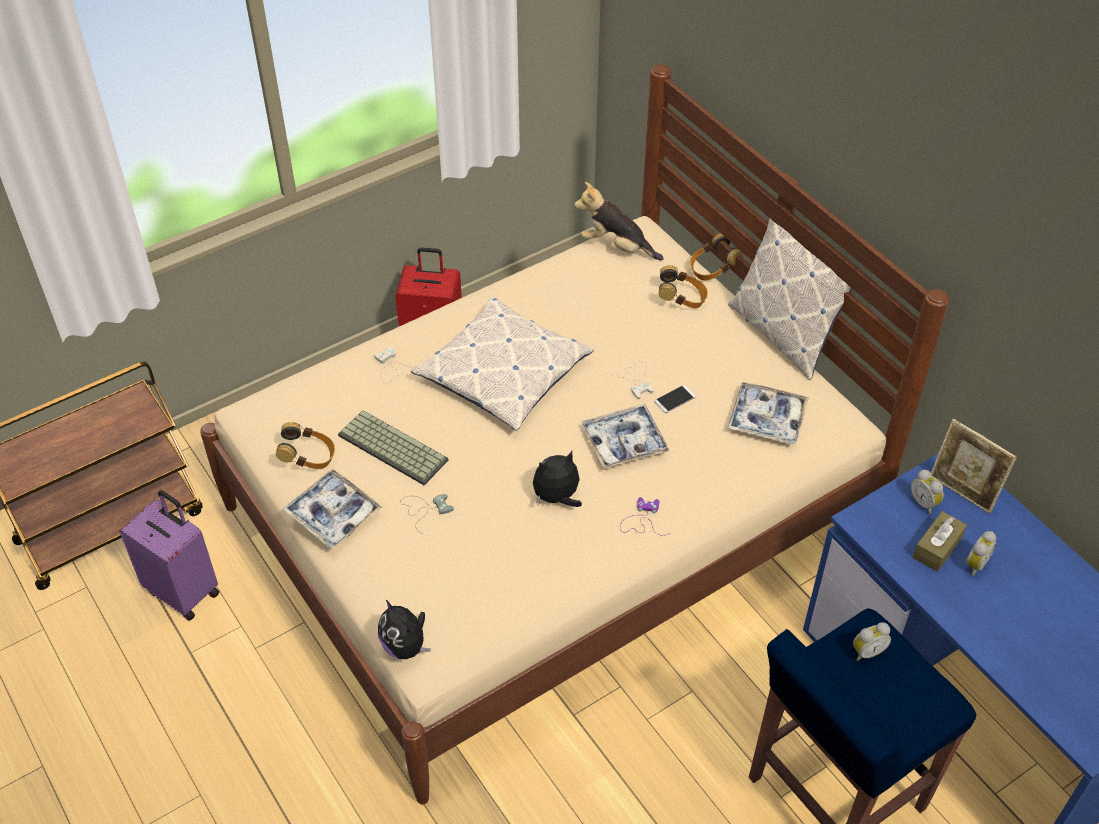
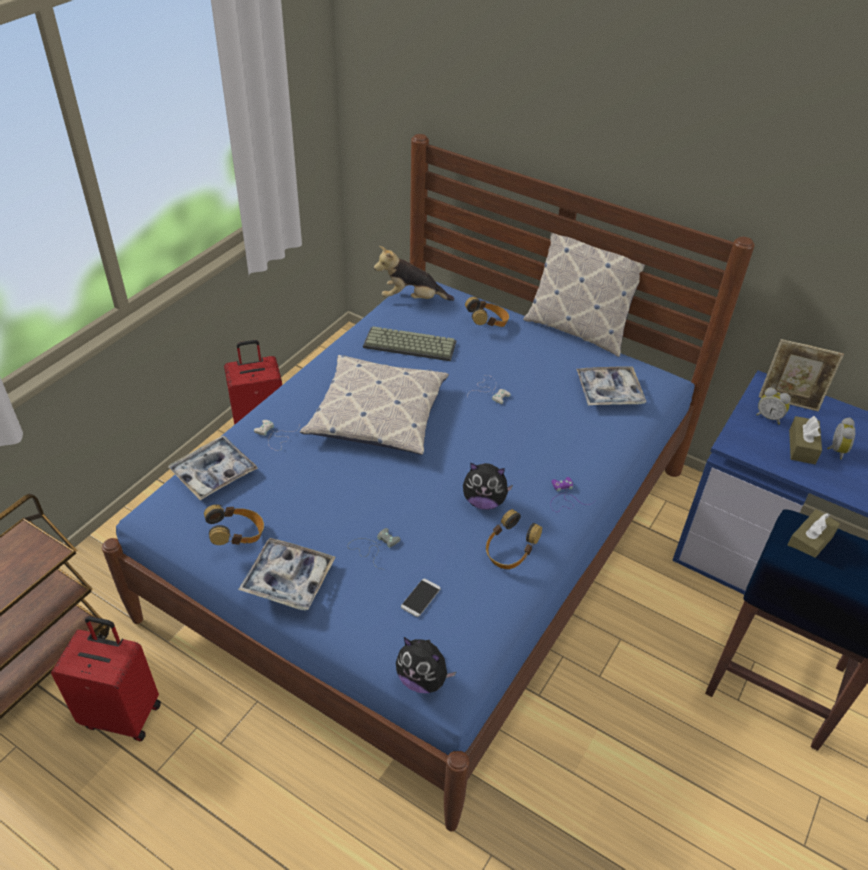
camera: 25 degrees left, 5 degrees down
(184, 591) = (123, 714): purple suitcase -> red suitcase
(390, 448) = (312, 504): keyboard -> keyboard (408, 346)
(548, 519) = (429, 539): beige bed -> blue bed
(557, 498) = (484, 501): plush toy -> plush toy turned 120 degrees counterclockwise
(624, 442) = (511, 440): tray -> tray (214, 473)
(674, 399) = (530, 397): phone -> phone (420, 598)
(712, 270) = (495, 298): headphones -> headphones (509, 552)
(866, 651) = (809, 543): alarm clock -> brown tissue box

